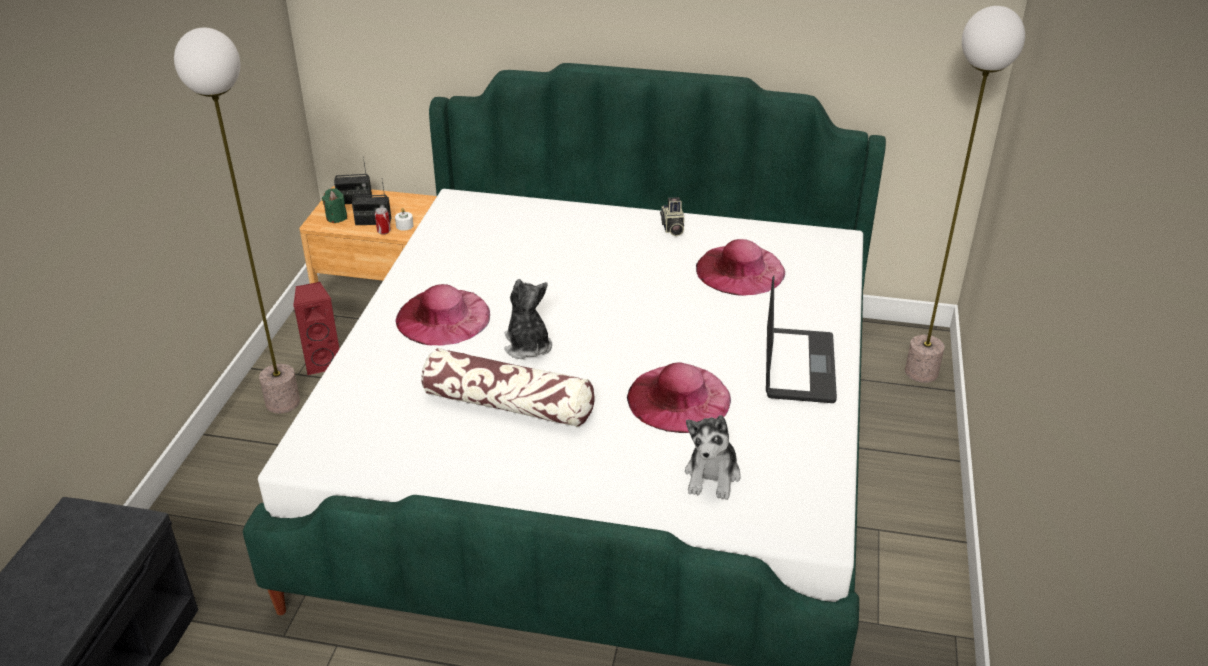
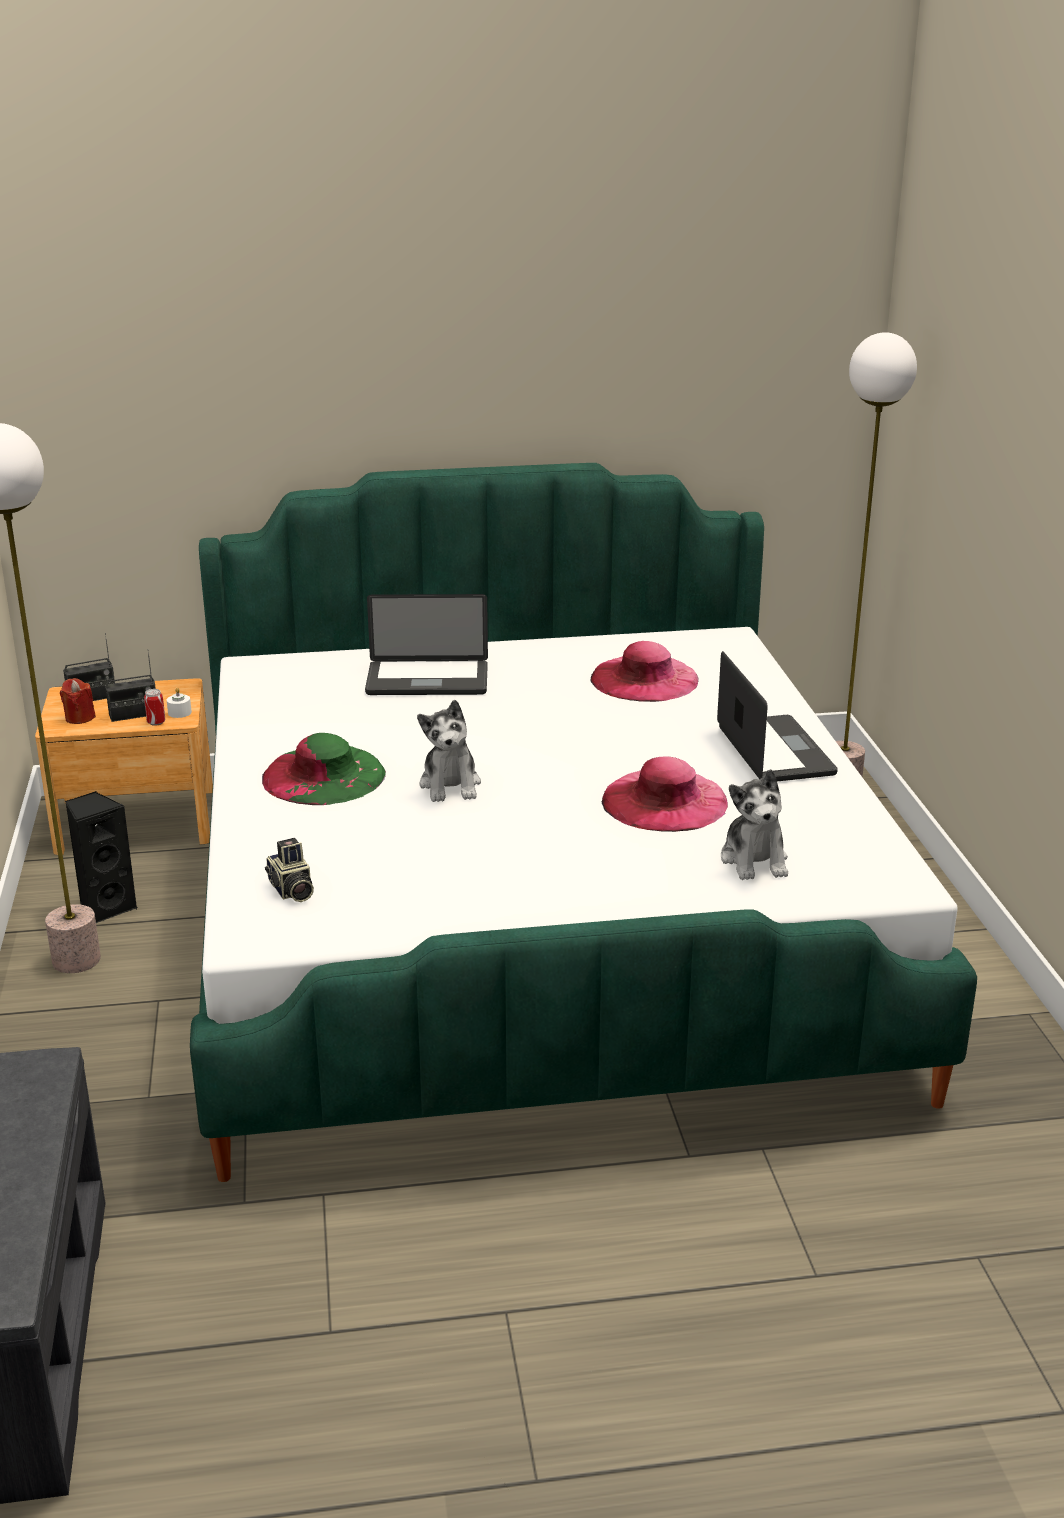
camera: 20 degrees left, 10 degrees down
(323, 362) = (106, 907): red speaker -> black speaker
(336, 217) = (80, 718): green candle -> red candle
(443, 317) = (324, 776): pink hat -> green hat
(508, 404) = (471, 841): pillow -> none
(527, 346) = (450, 785): plush toy -> plush toy turned 150 degrees counterclockwise
(573, 239) = (427, 680): none -> laptop
(672, 228) = (537, 654): camera -> camera (291, 891)

